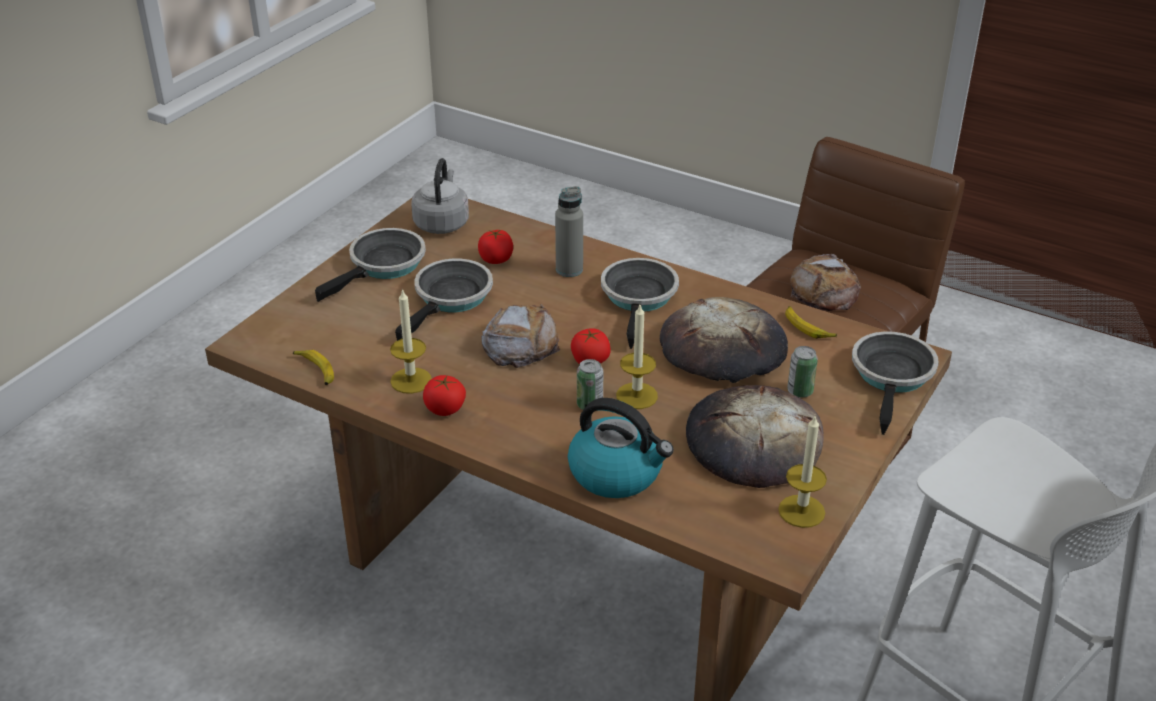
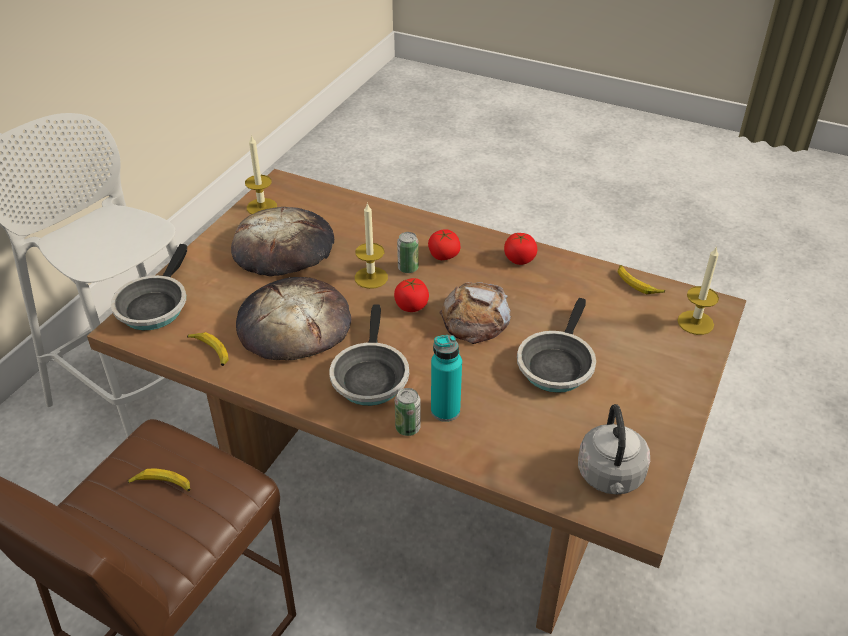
camera: 175 degrees right, 5 degrees up
(383, 266) = (643, 403): frying pan -> none
(411, 380) = (556, 280): candle -> candle (695, 322)
(496, 259) = (527, 421): tomato -> tomato (443, 255)
(569, 269) = (445, 410): grey bottle -> turquoise bottle
(617, 473) = (384, 222): kettle -> none
(800, 391) = (237, 288): can -> can (408, 428)
(824, 291) = (162, 485): bread -> banana

